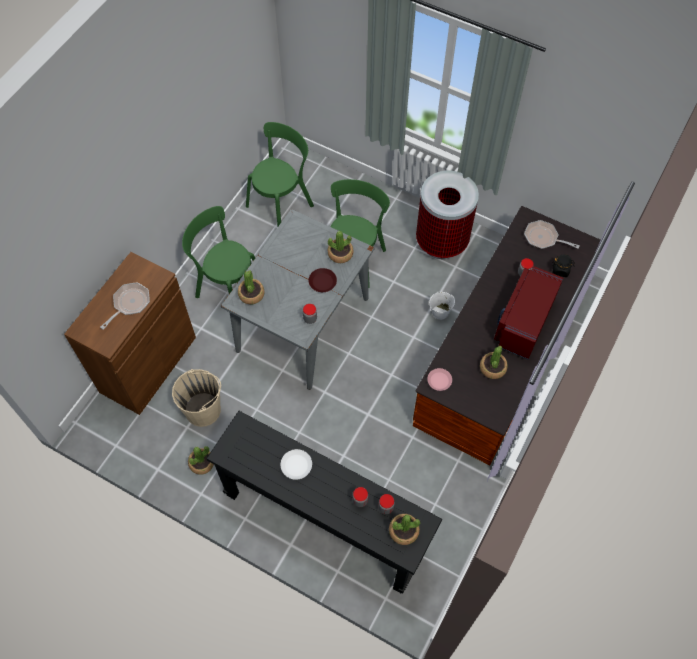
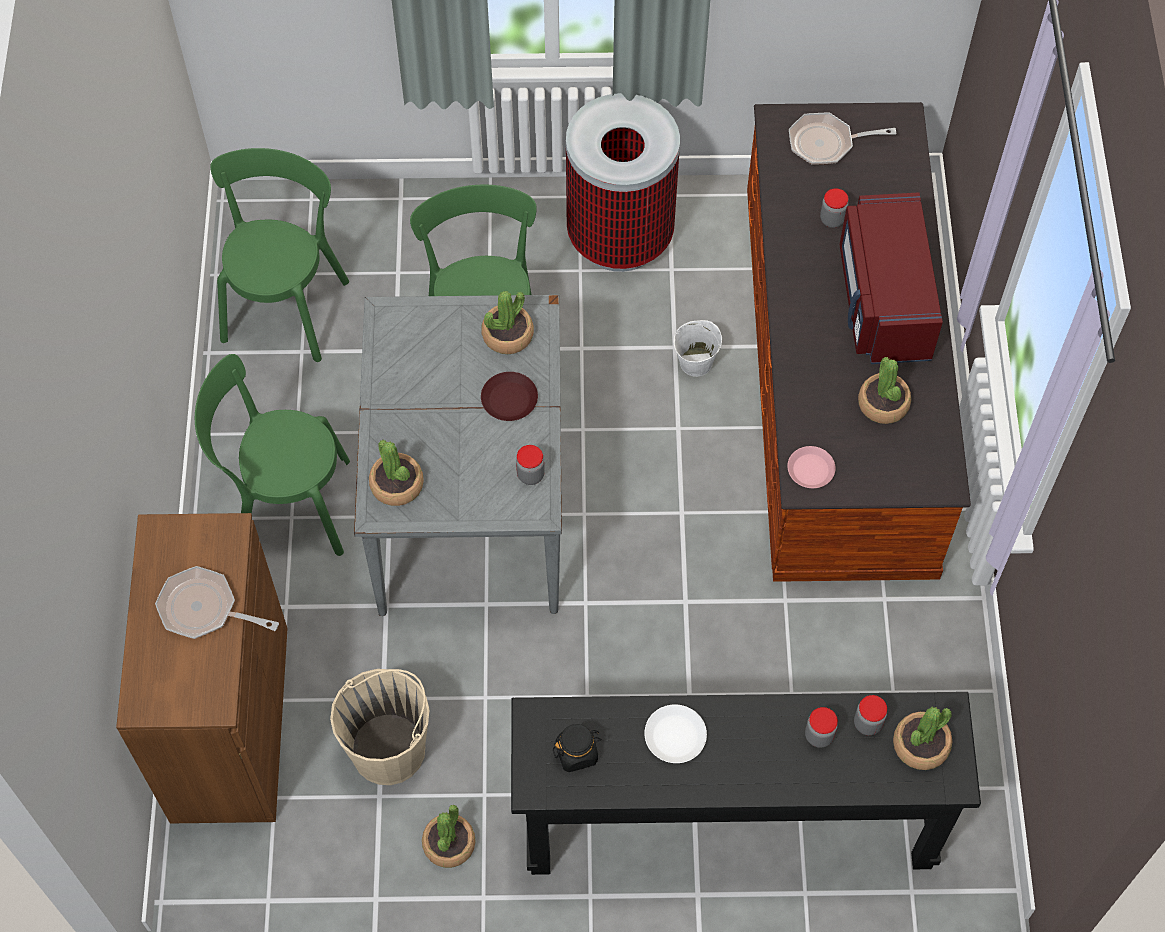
camera: 30 degrees left, 0 degrees up
(129, 304) = (204, 609): frying pan -> frying pan turned 75 degrees counterclockwise
(560, 270) = (888, 184): black jar -> black jar (577, 753)

